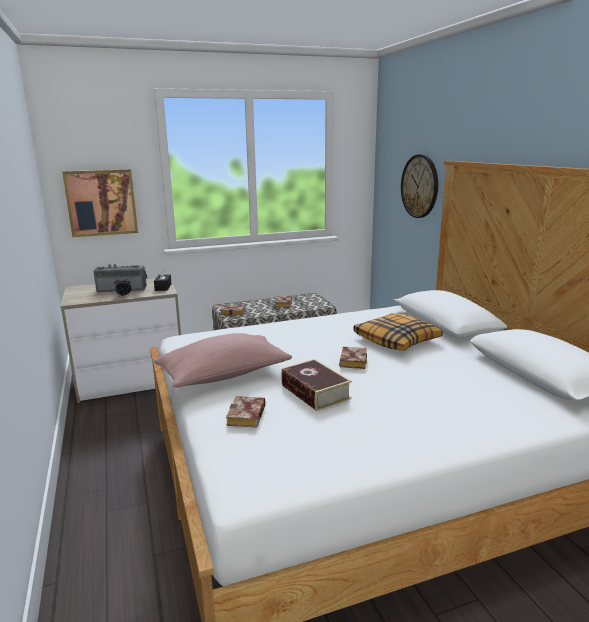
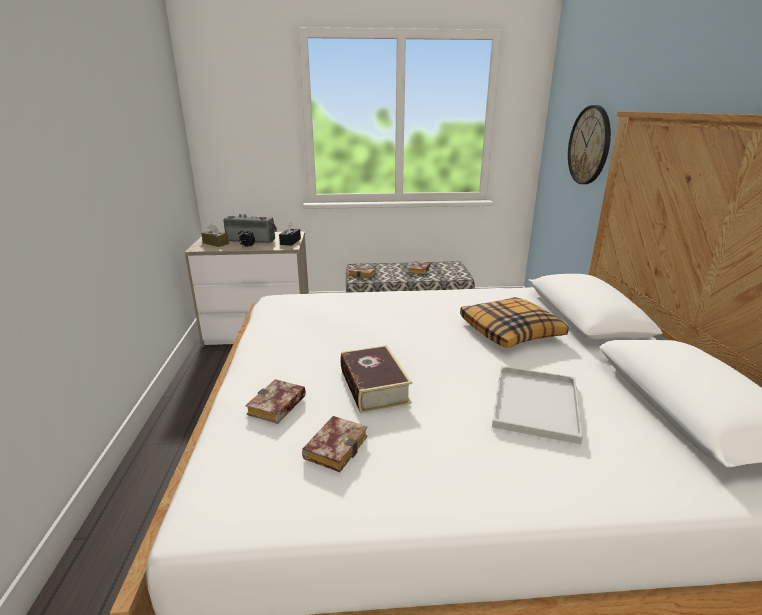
camera: 15 degrees right, 5 degrees up
(87, 295) = (216, 243): none -> brown tissue box
(101, 202) = (243, 151): picture -> none
(224, 376) = (288, 349): pink pillow -> none
(352, 360) = (440, 351): book -> book (335, 446)
(439, 384) = (534, 402): none -> white tray

